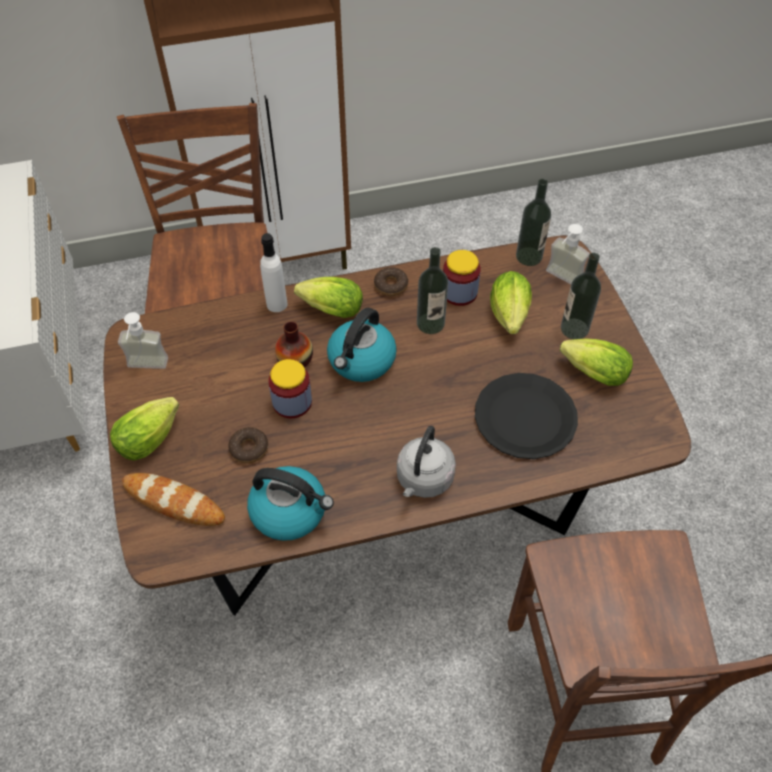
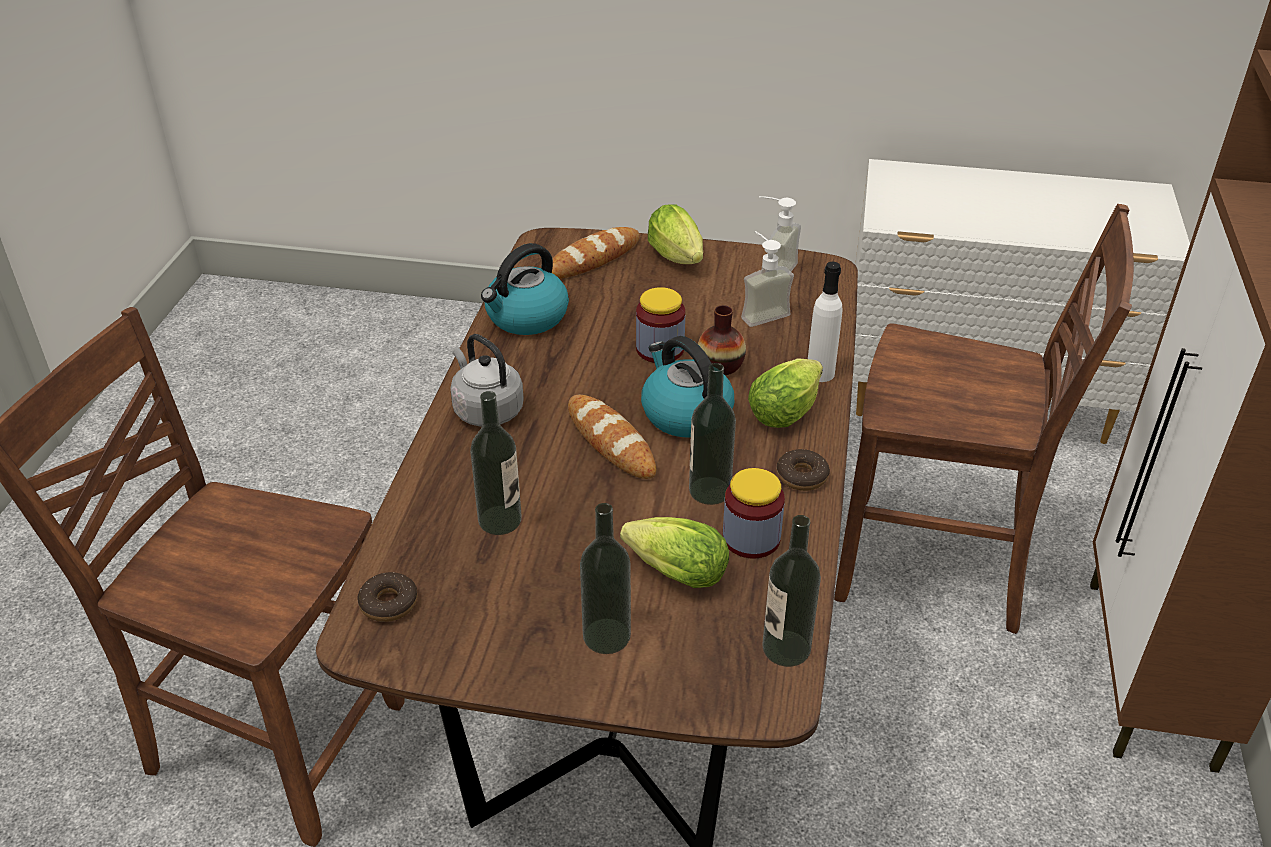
camera: 115 degrees right, 15 degrees down
(249, 448) = (620, 310): donut -> donut (389, 603)
(414, 390) = (610, 441): none -> bread
(525, 417) = (500, 520): black plate -> bottle
(560, 280) = (714, 665): soap dispenser -> soap dispenser (760, 312)
(590, 372) = (519, 616): lettuce -> none

